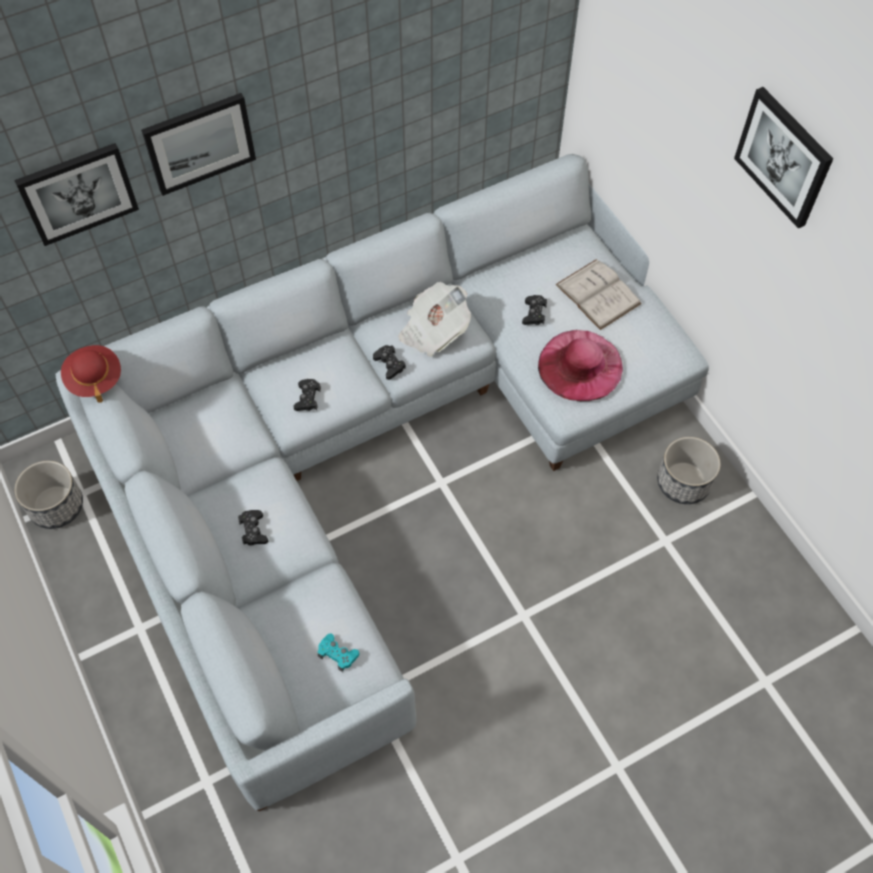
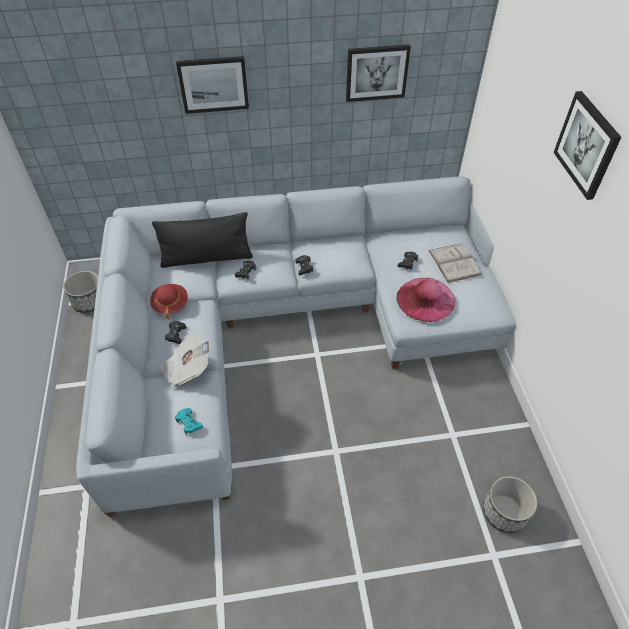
camera: 20 degrees right, 10 degrees down
(77, 192) = (132, 93): picture -> picture (376, 72)
(94, 379) = (120, 219): red hat -> red hat (170, 304)
(237, 392) = (207, 258): none -> black pillow
(433, 330) = (340, 256): newspaper -> newspaper (187, 368)
(683, 482) = (479, 401): planter -> planter (504, 512)

